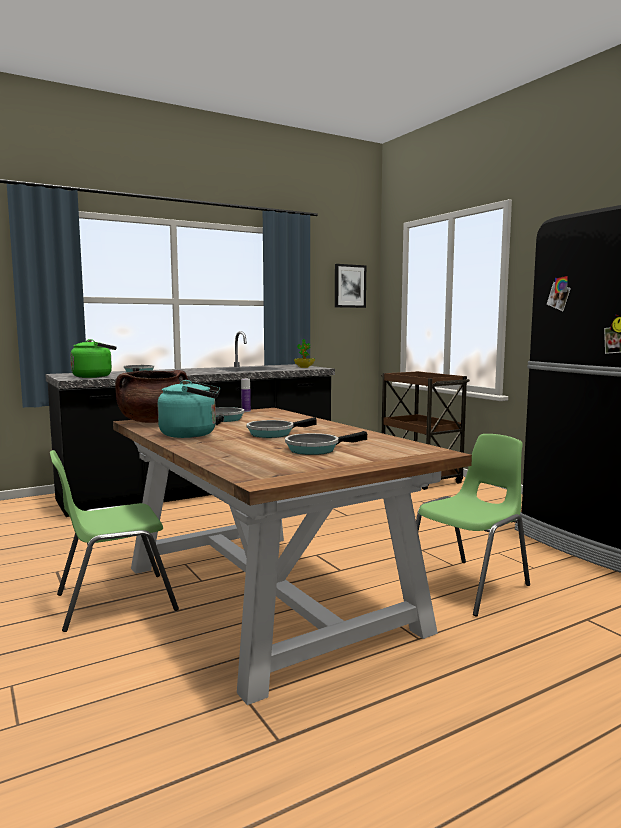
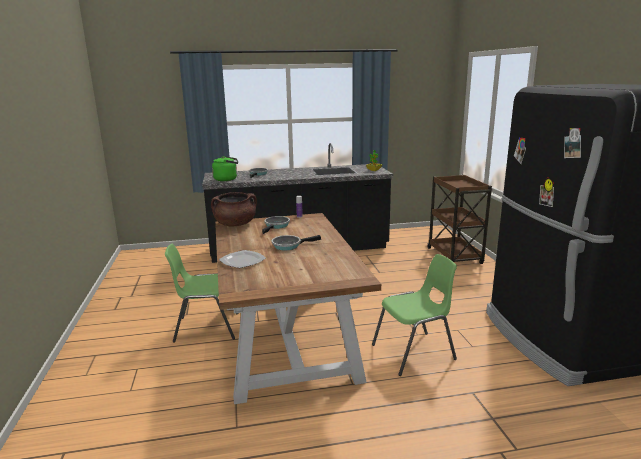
camera: 20 degrees right, 10 degrees up
(192, 434) = (243, 241): turquoise kettle -> none
(221, 450) = (242, 261): none -> plate
(316, 449) = (294, 266): frying pan -> none
(349, 286) = (425, 102): picture -> none

